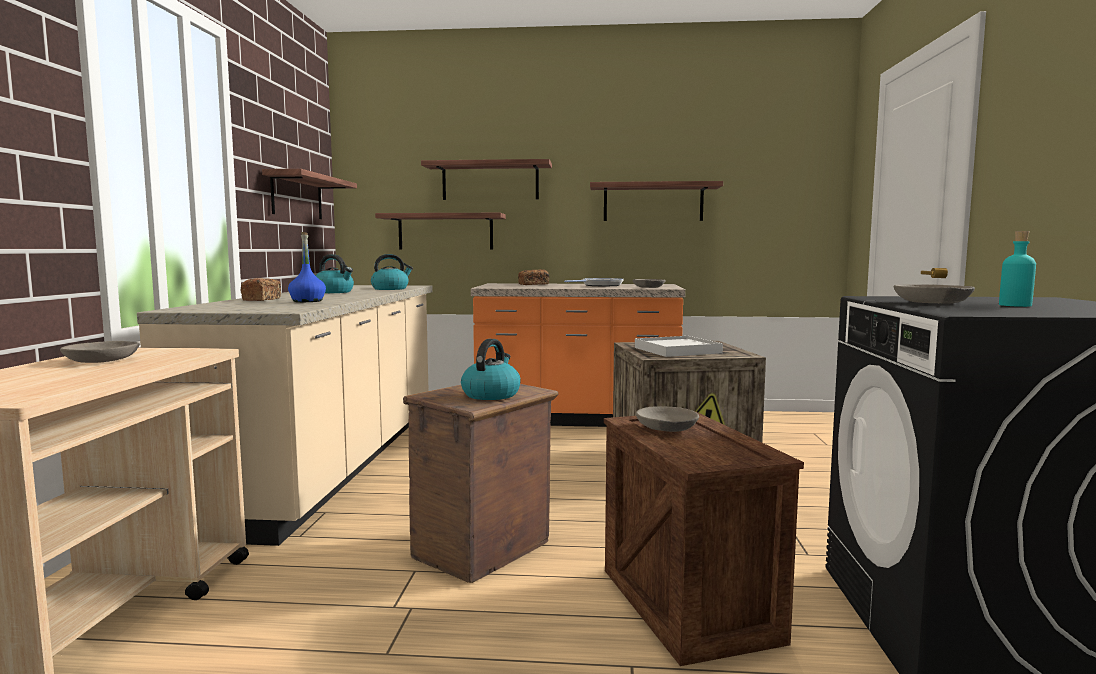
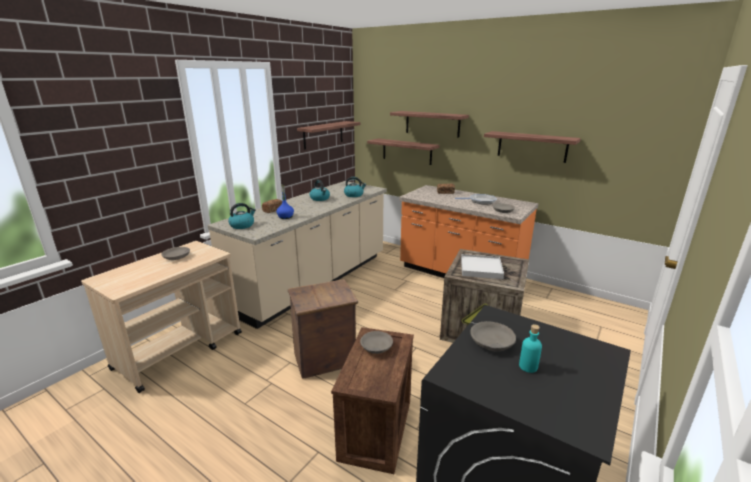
camera: 30 degrees right, 15 degrees up
(491, 394) = (322, 297): kettle -> kettle (242, 225)

